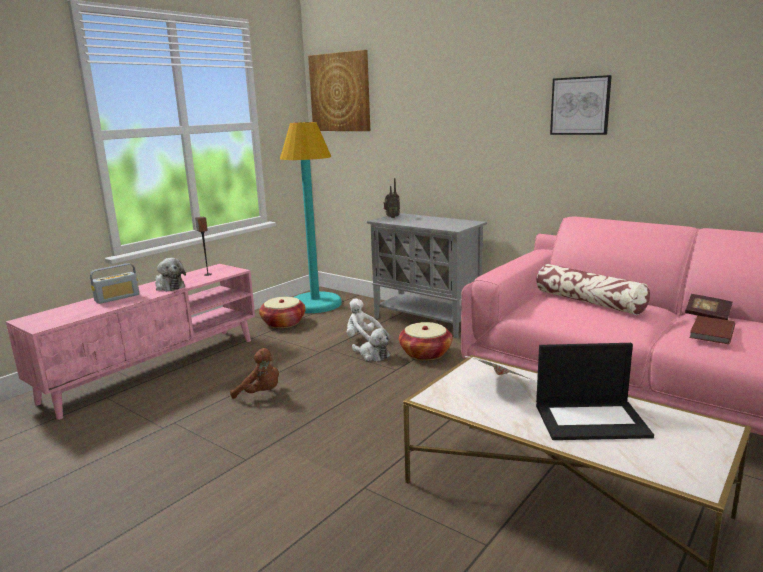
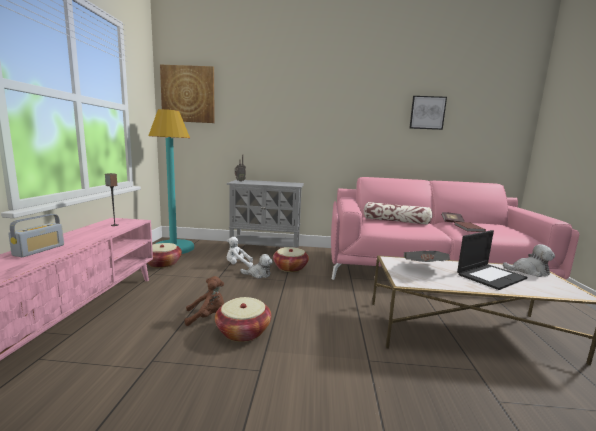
camera: 35 degrees left, 5 degrees down
(169, 286) = (88, 236): plush toy -> plush toy (529, 271)
(275, 418) = (243, 331): none -> basket
(580, 106) = (362, 115): picture -> picture (427, 113)

